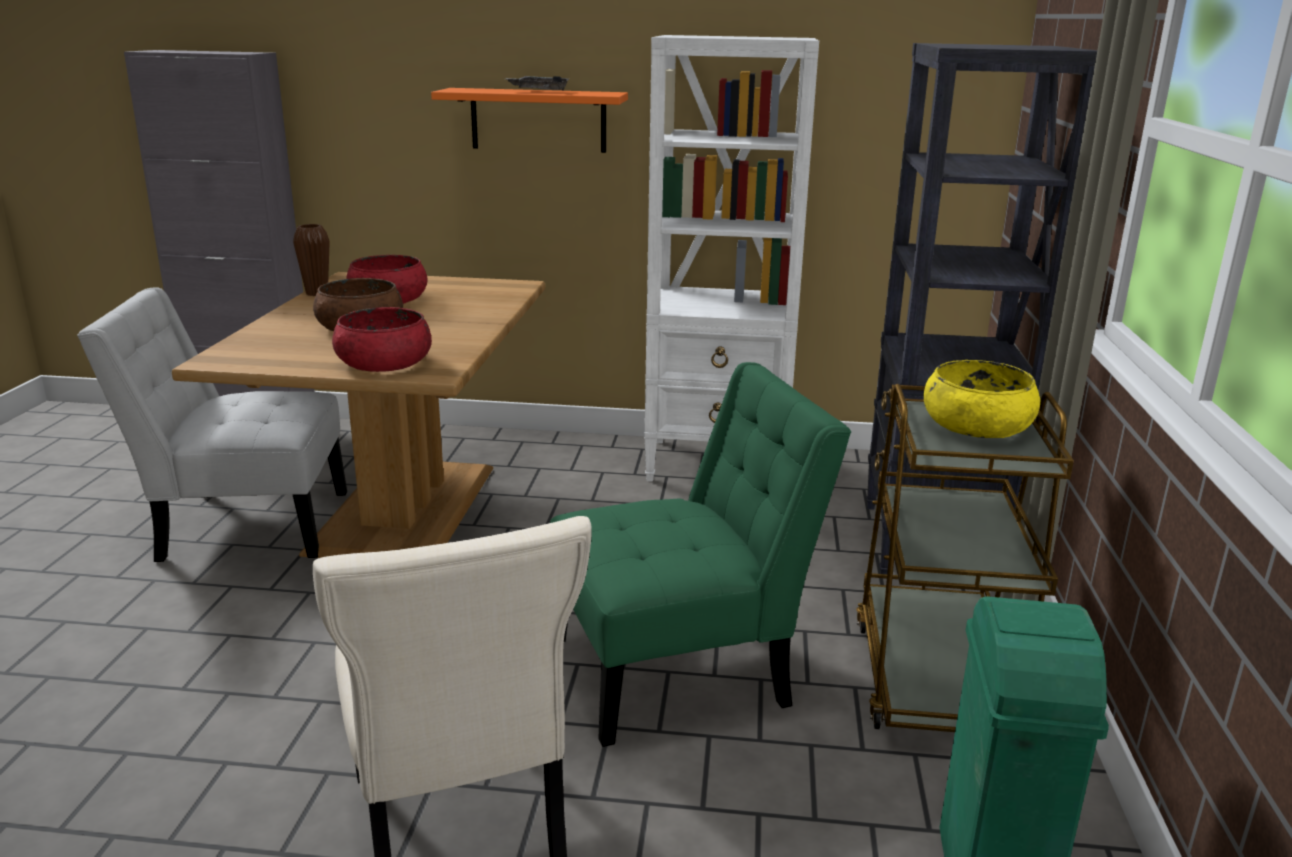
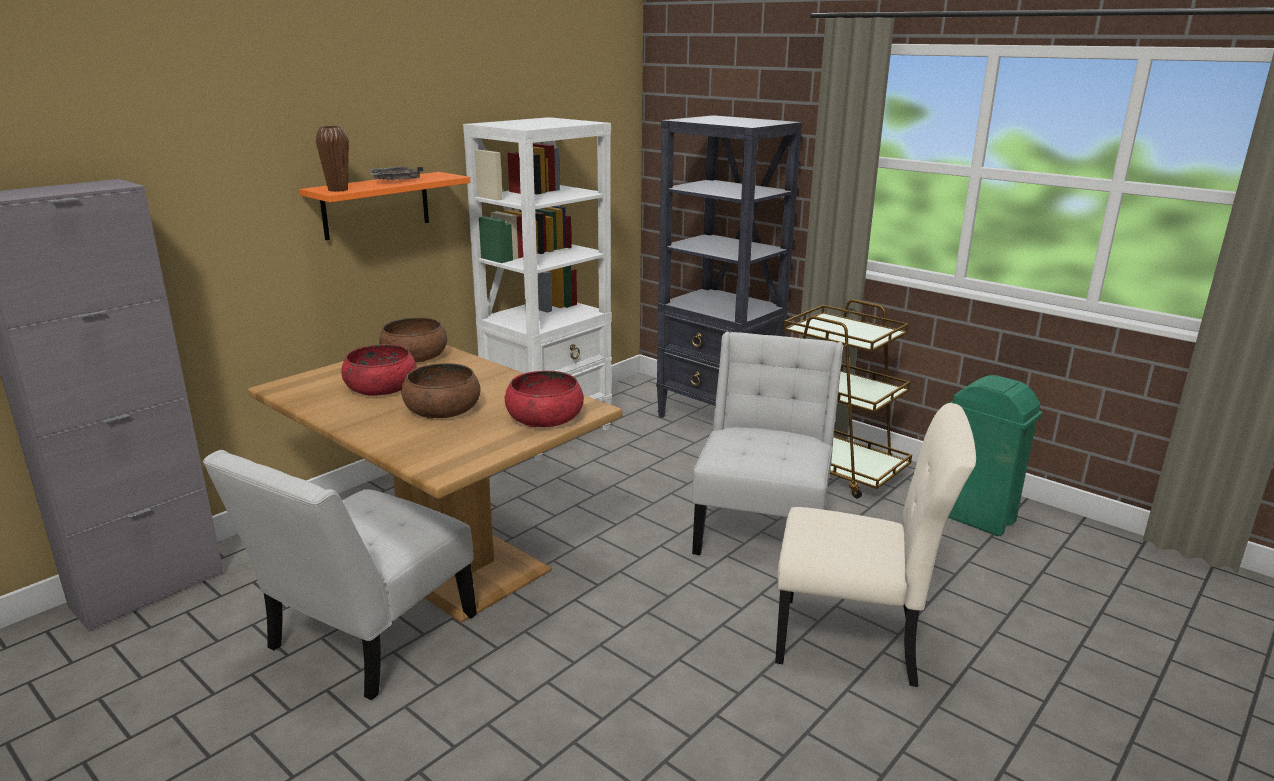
camera: 55 degrees left, 0 degrees up
(317, 293) = (308, 406): brown vase -> brown vase (338, 190)
(484, 289) = (415, 356): none -> brown bowl
(681, 669) = (763, 527): green chair -> white chair
(977, 425) = (837, 326): yellow bowl -> none

